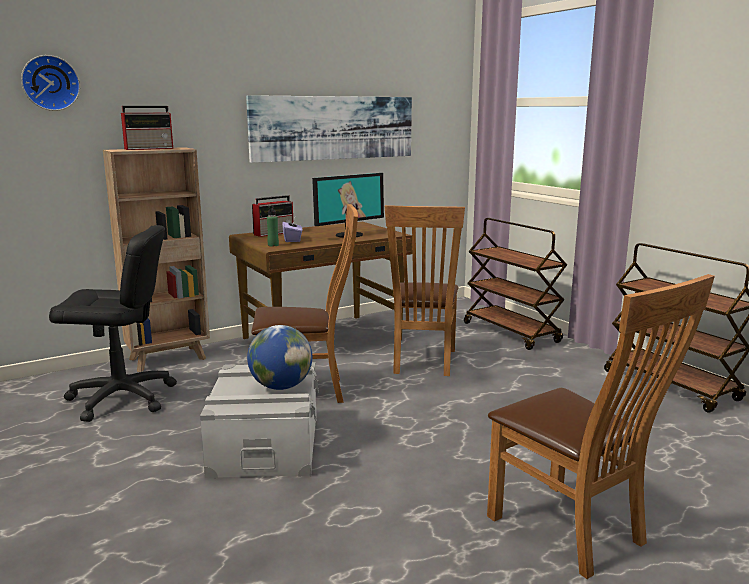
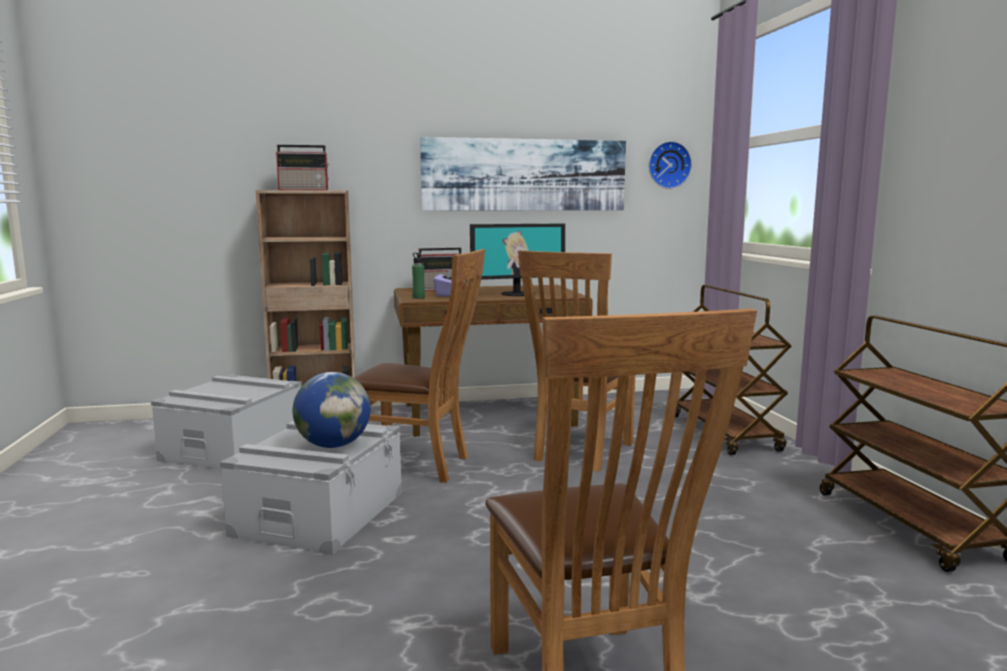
camera: 20 degrees right, 5 degrees down
(50, 83) = (215, 123): wall clock -> wall clock (668, 165)
(121, 398) = (234, 447): black office chair -> grey storage box

